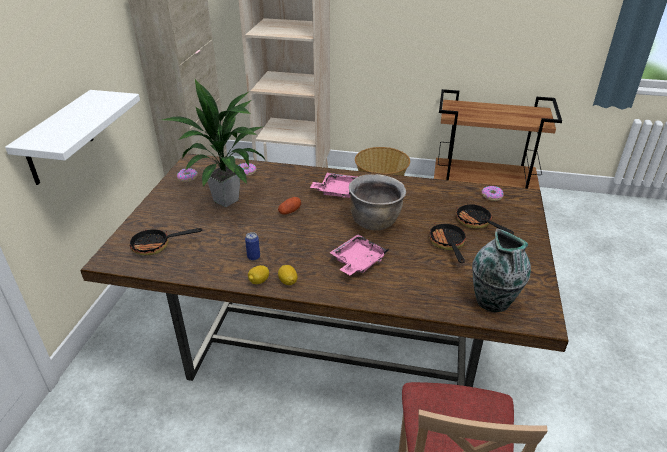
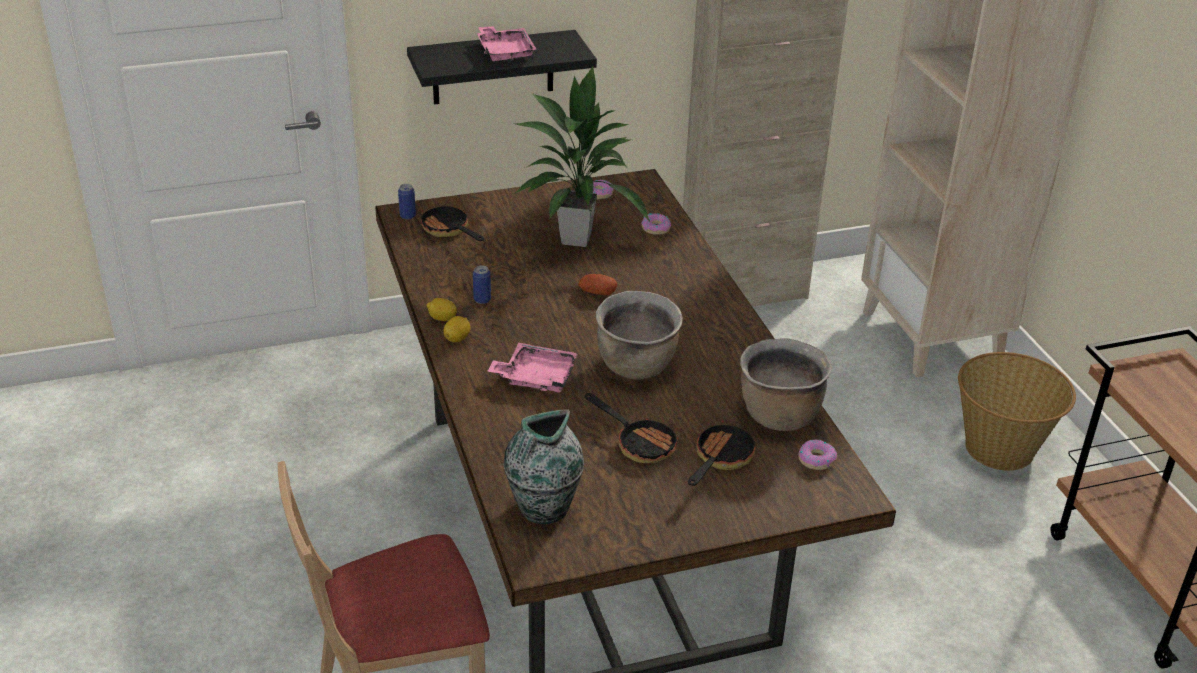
camera: 60 degrees right, 0 degrees up
(59, 138) = (493, 67): white shelf -> black shelf
(115, 258) = (407, 216): none -> can
(338, 191) = (683, 314): pink tray -> pink tray (505, 52)
(448, 244) = (639, 443): frying pan -> frying pan turned 75 degrees clockwise
(449, 194) = (778, 415): none -> brown cooking pot

